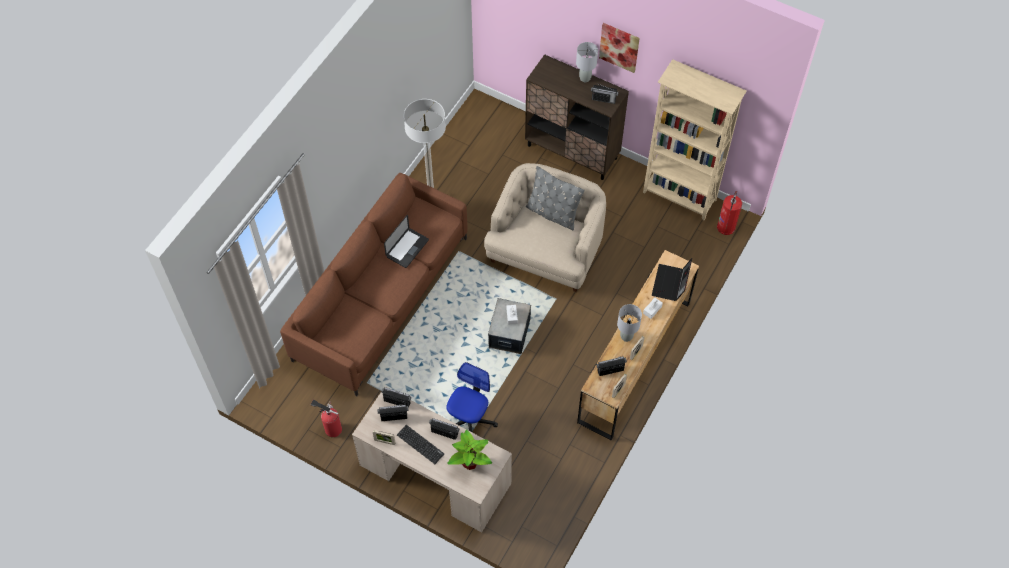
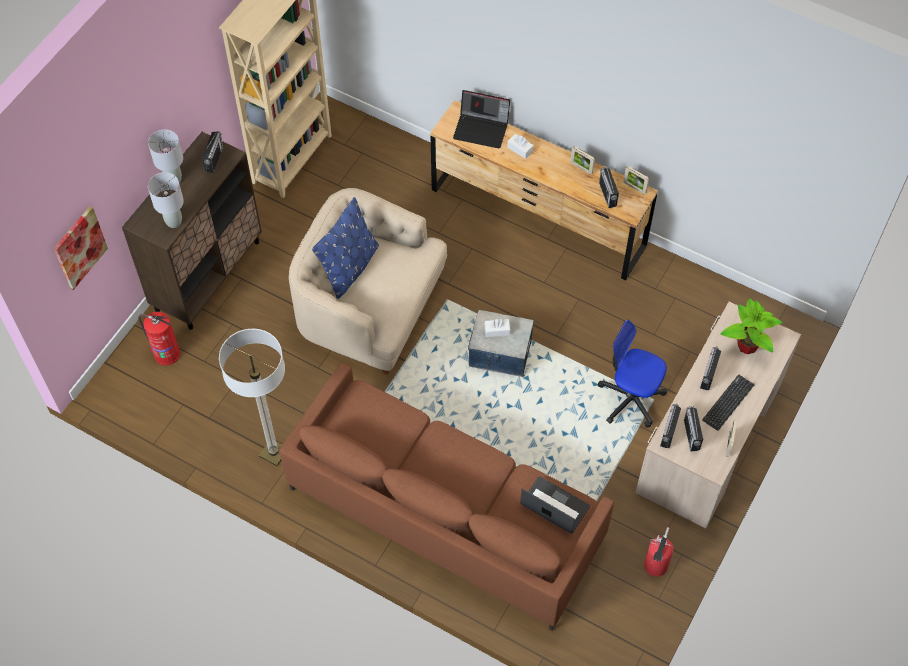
camera: 90 degrees left, 0 degrees up
(407, 248) = (406, 443): laptop -> laptop (555, 506)
(553, 213) = (350, 268): grey pillow -> blue pillow
(619, 47) = (171, 98): picture -> picture (80, 247)
(626, 337) = (559, 177): grey table lamp -> grey table lamp (174, 222)
(726, 226) = (342, 114): fire extinguisher -> fire extinguisher (166, 353)

